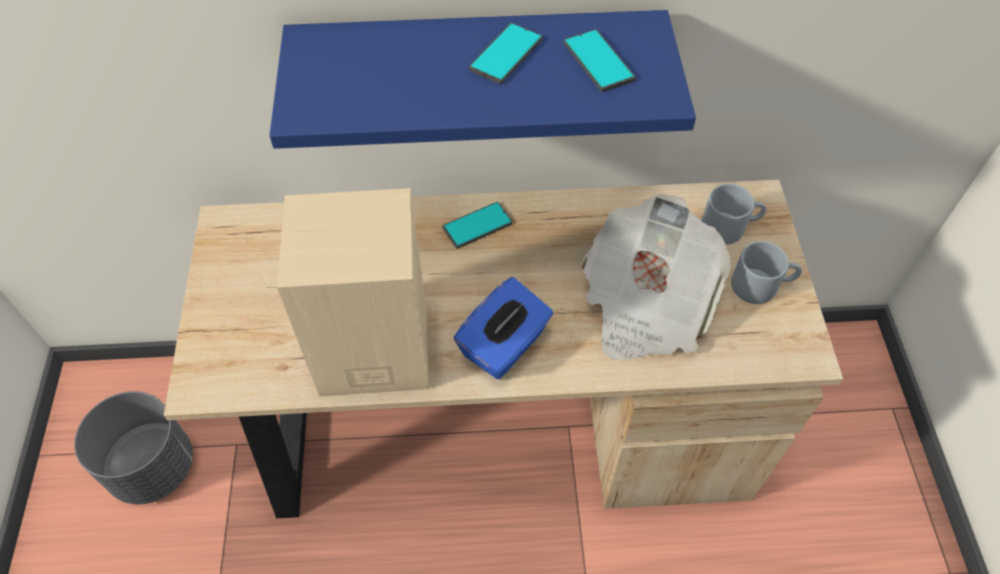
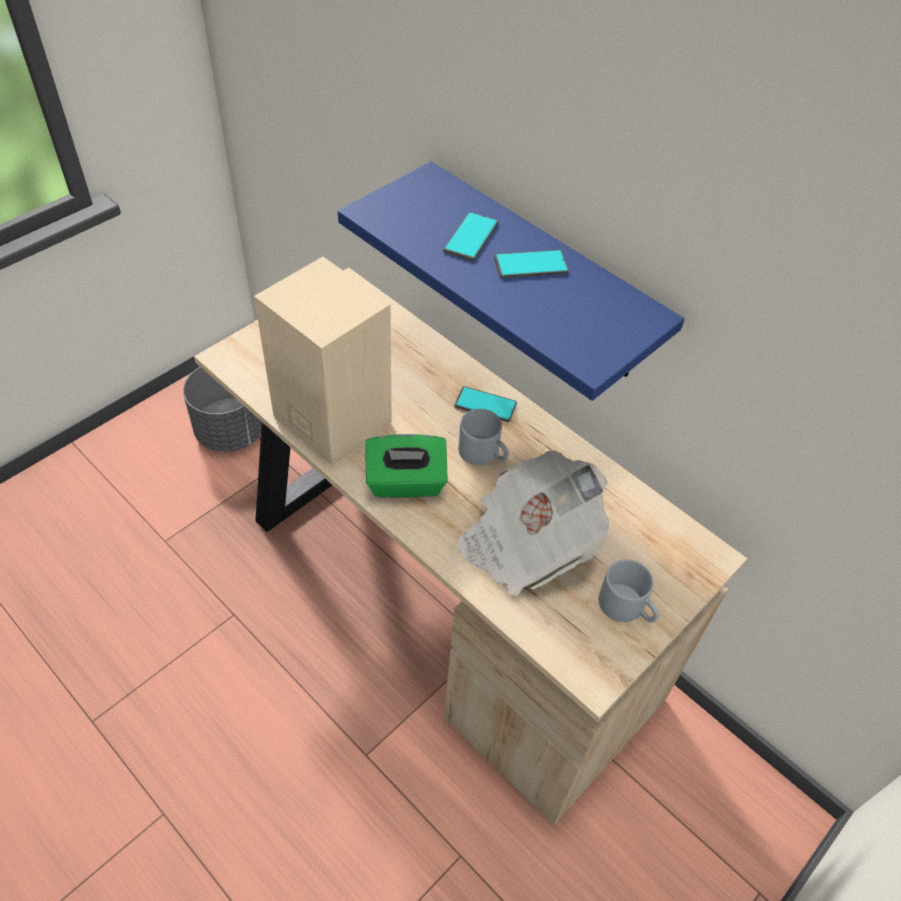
camera: 45 degrees right, 5 degrees down
(504, 345) = (406, 483): blue tissue box -> green tissue box
(598, 61) = (583, 311): phone -> phone (471, 237)
(730, 226) = (659, 552): grey mug -> grey mug (484, 453)

